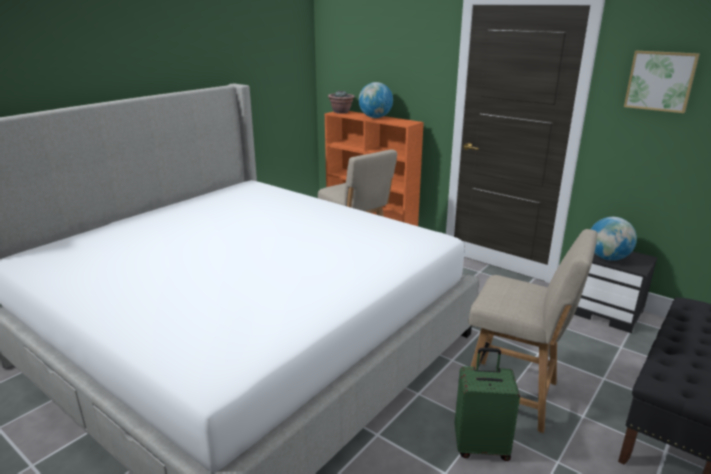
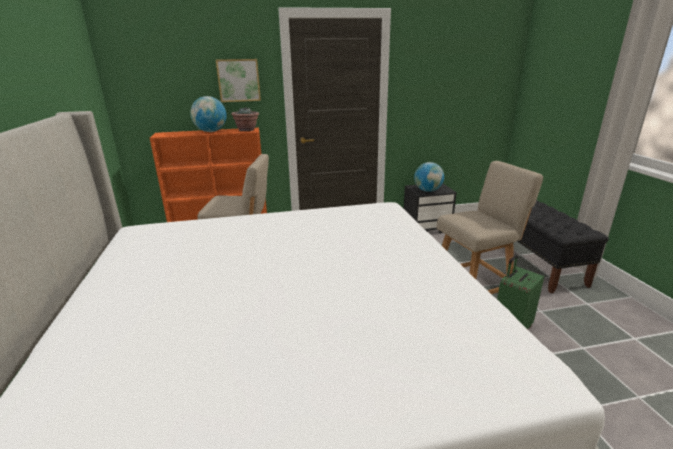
camera: 50 degrees left, 0 degrees up
(341, 112) = (164, 134): potted plant -> potted plant (247, 130)
(660, 81) = (430, 69): picture -> picture (238, 80)

